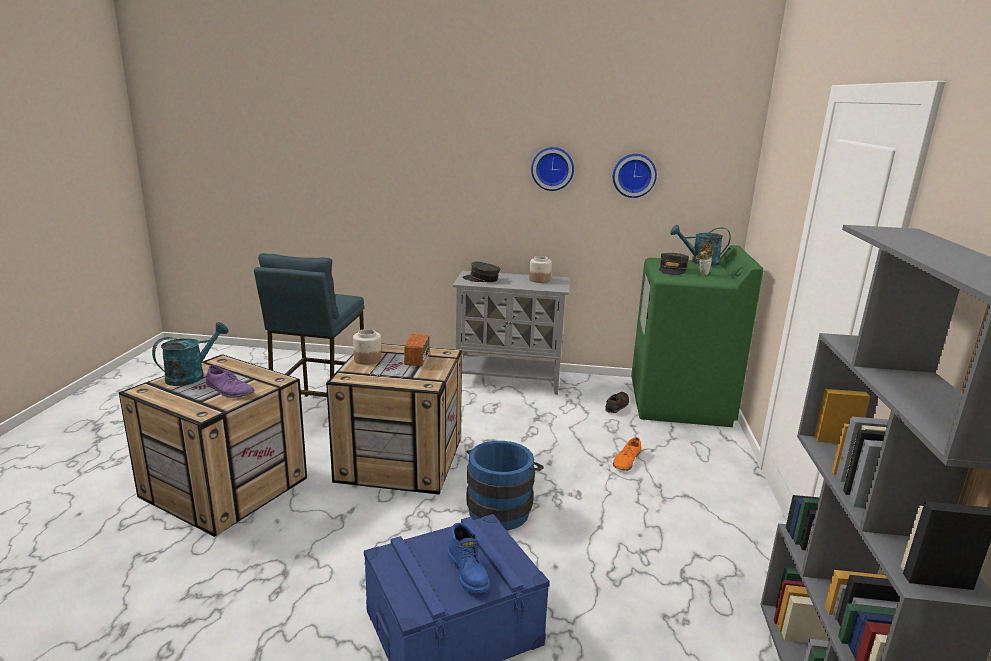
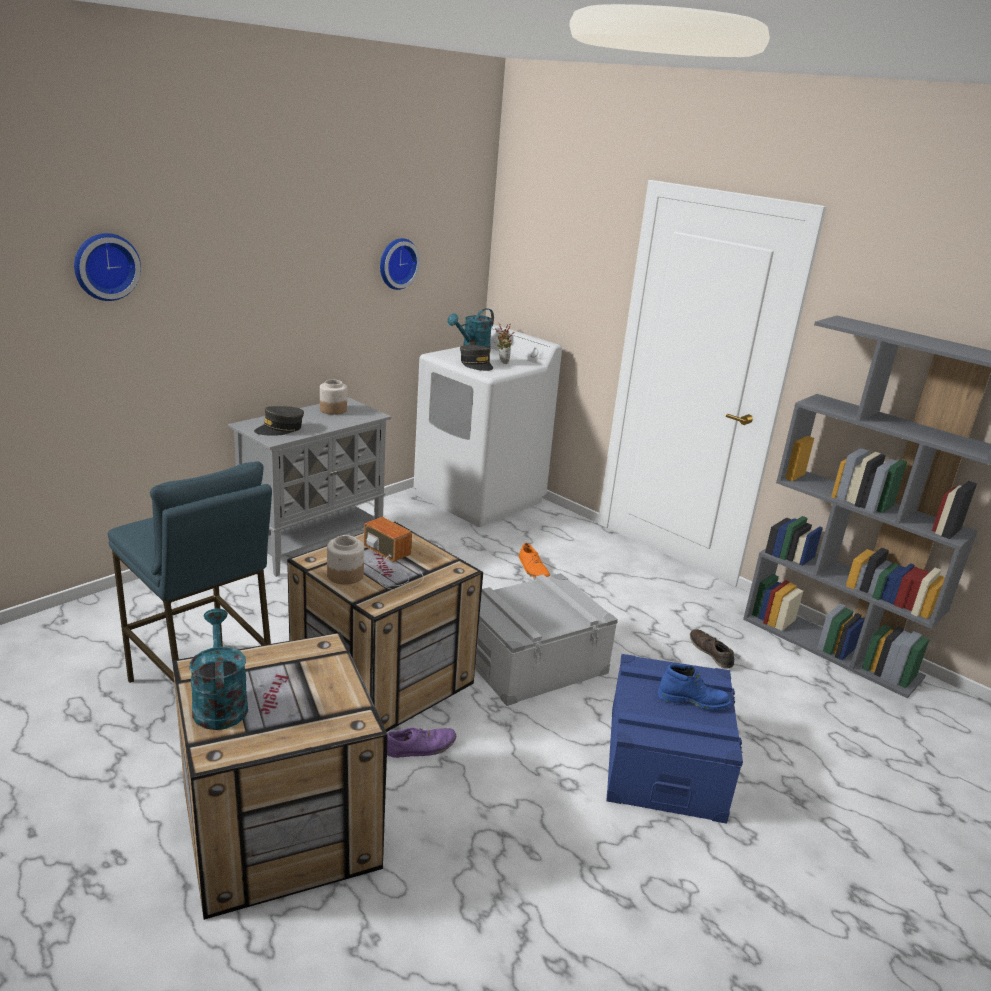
camera: 55 degrees left, 5 degrees up
(230, 390) = (311, 687): purple shoe -> purple shoe (420, 747)
(501, 508) = (532, 661): blue bucket -> grey storage box
(552, 168) = (317, 267): wall clock -> wall clock (105, 266)
(617, 406) = (443, 523): brown shoe -> brown shoe (711, 652)
(680, 403) = (479, 498): green washing machine -> white washing machine

